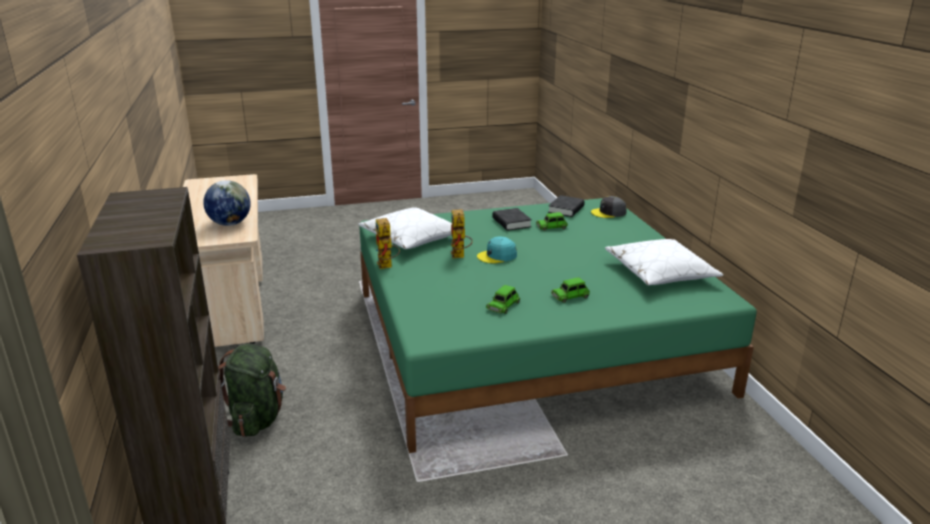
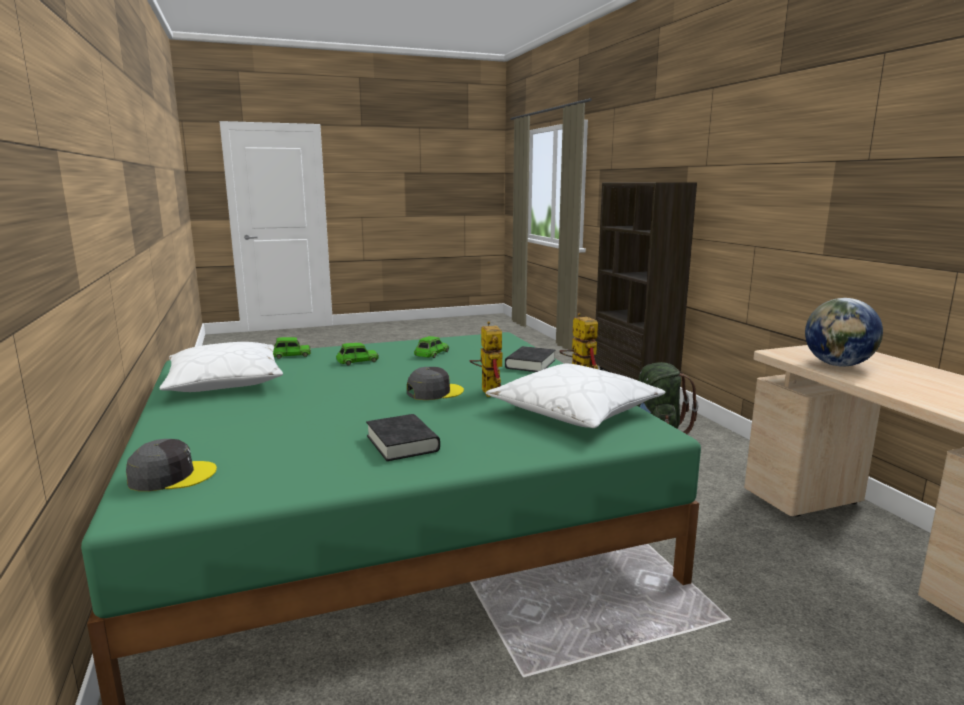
camera: 175 degrees right, 10 degrees down
(497, 256) = (434, 392): turquoise cap -> grey cap
(552, 227) = (326, 438): green toy car -> green toy car (291, 355)
(566, 209) = (264, 481): black book -> black book (530, 364)

